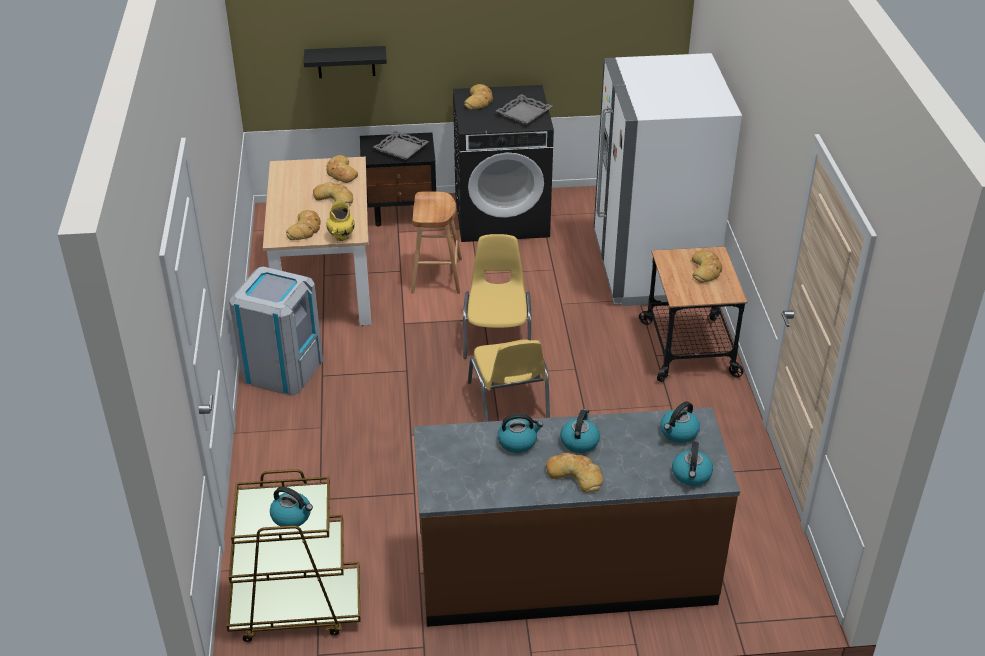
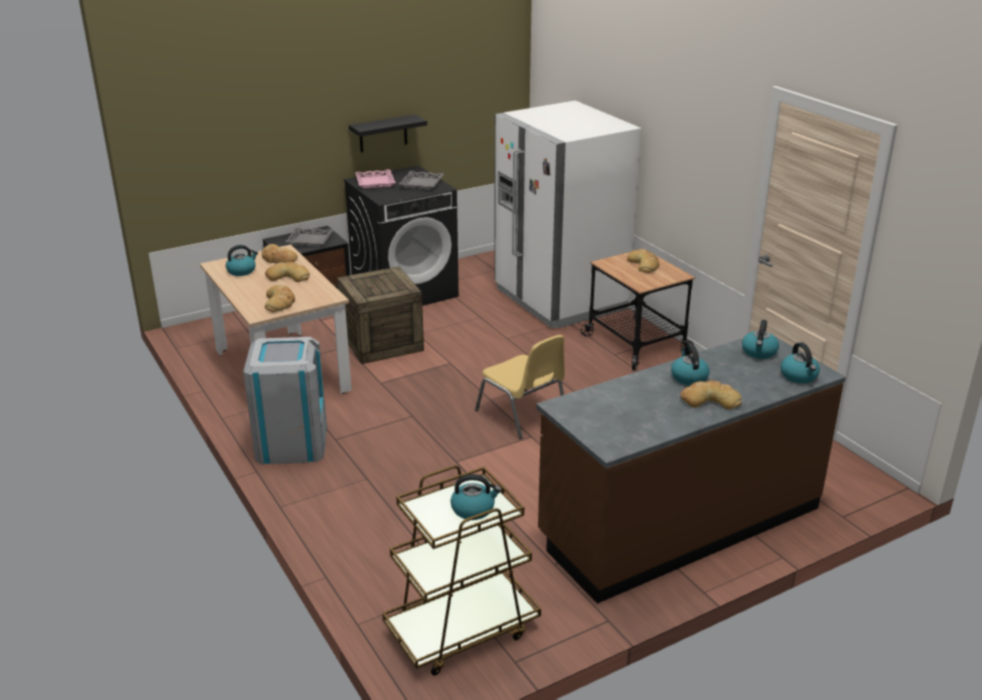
camera: 25 degrees left, 10 degrees down
(341, 237) = (320, 301): yellow vase -> none
(346, 62) = (245, 165): black shelf -> black shelf (383, 133)
(436, 275) = (382, 343): brown stool -> crate
(479, 100) = (374, 182): bread -> pink tray
(497, 336) = (472, 372): yellow chair -> none
(518, 442) = (638, 390): kettle -> kettle (242, 271)

